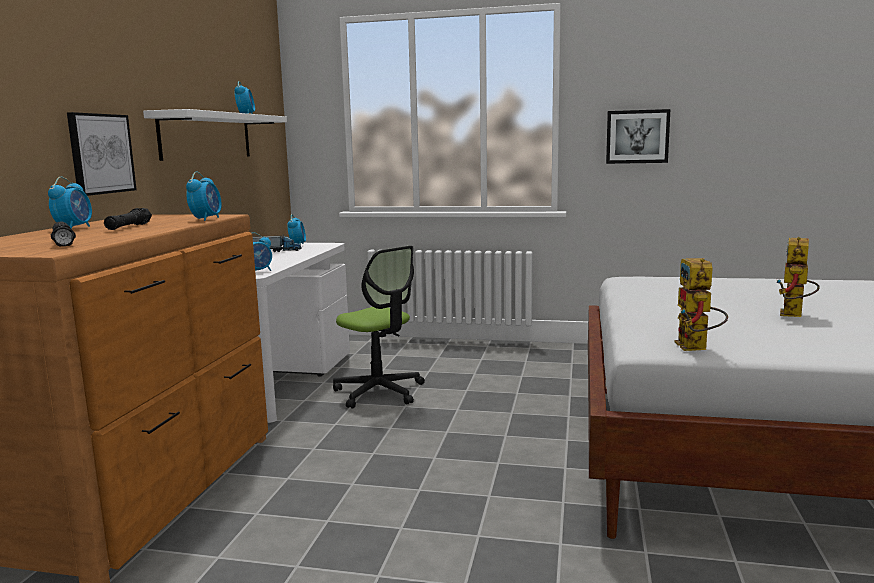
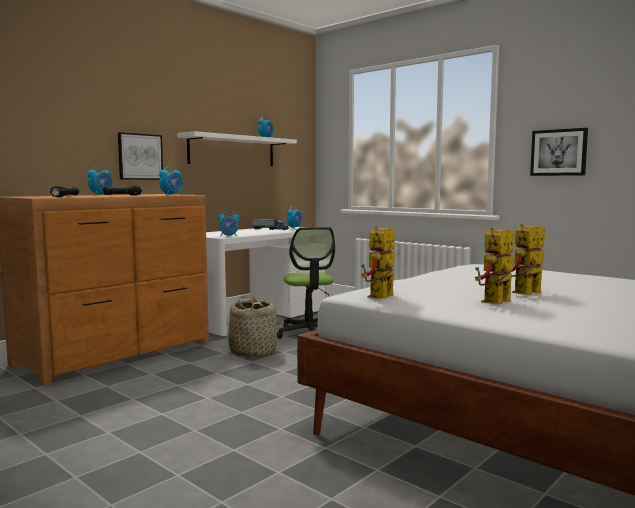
camera: 30 degrees right, 5 degrees down
(351, 437) = (253, 352): none -> basket
(813, 334) = (495, 303): none -> toy robot

